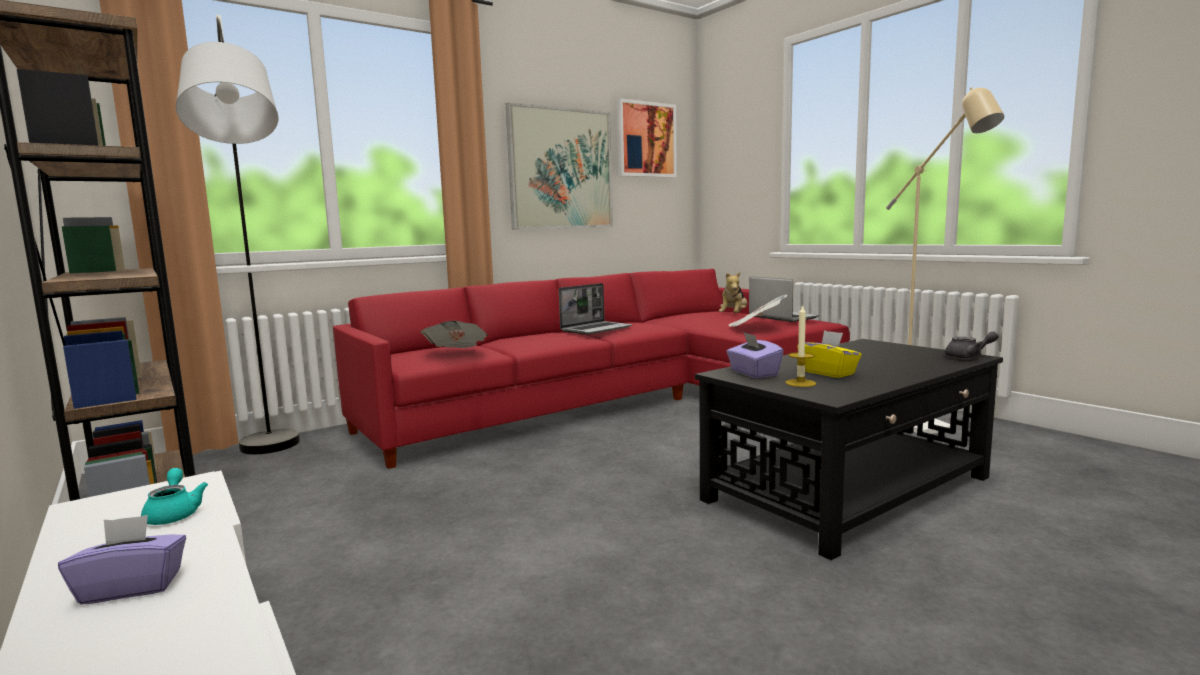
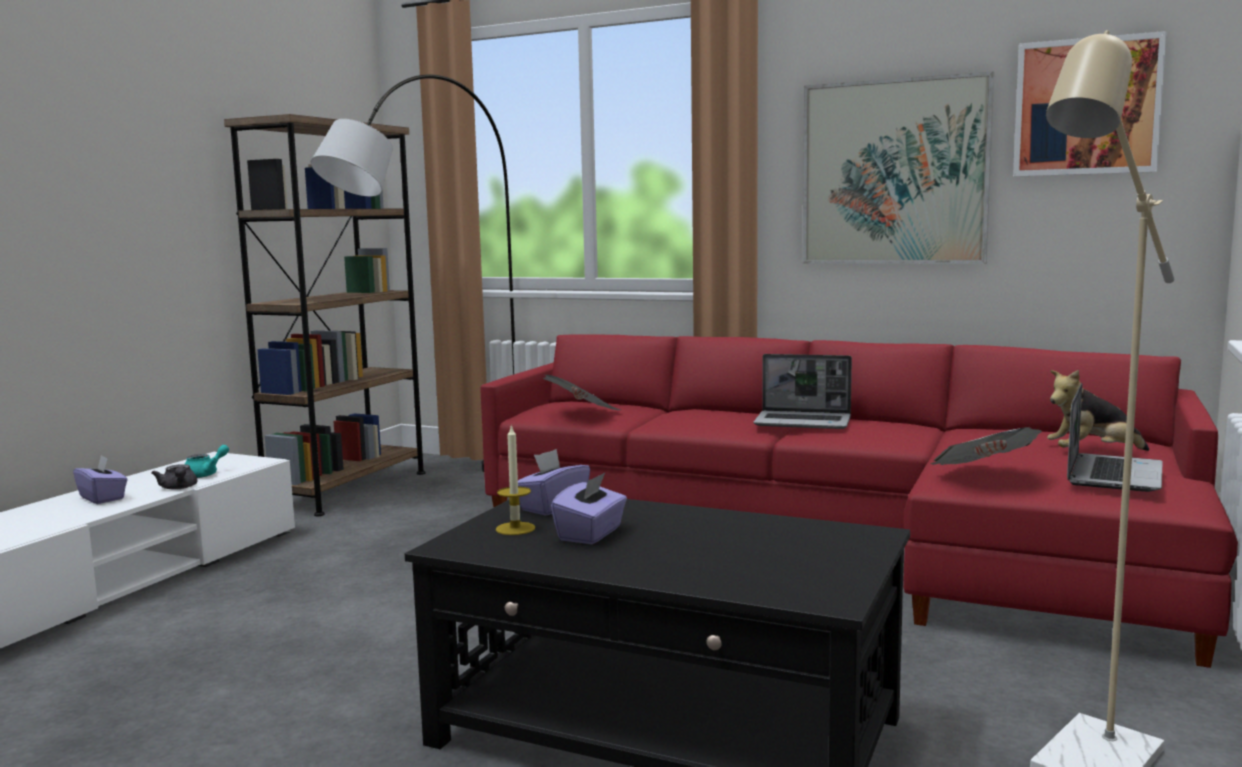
camera: 60 degrees right, 0 degrees up
(828, 373) = (591, 534): yellow tissue box -> purple tissue box
(969, 357) = (819, 597): grey teapot -> grey teapot (178, 488)

